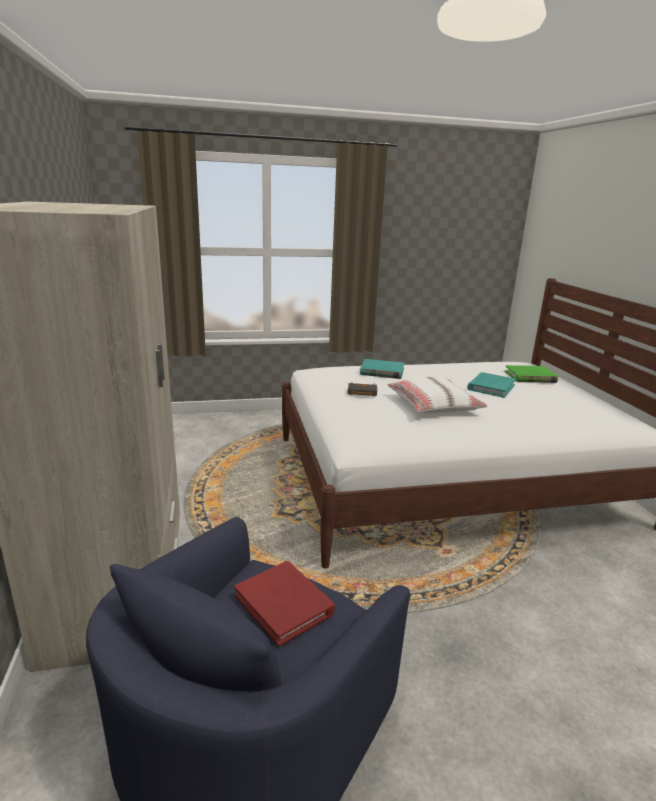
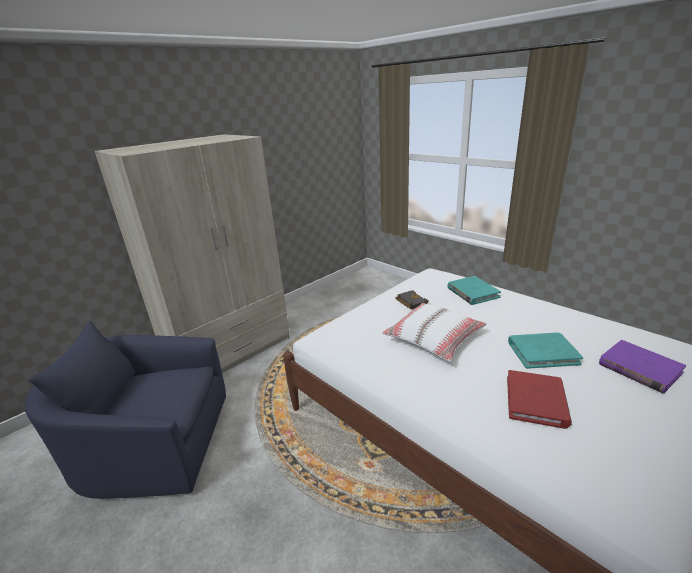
camera: 60 degrees right, 5 degrees up
(284, 604) = (162, 392): red book -> red book (536, 401)
(530, 377) = (639, 368): green book -> purple book

